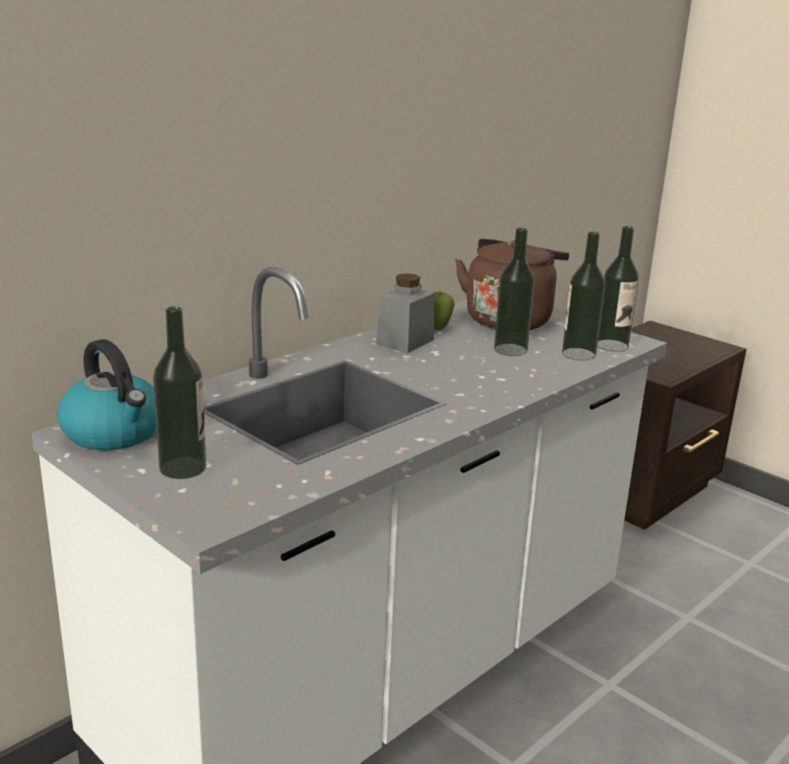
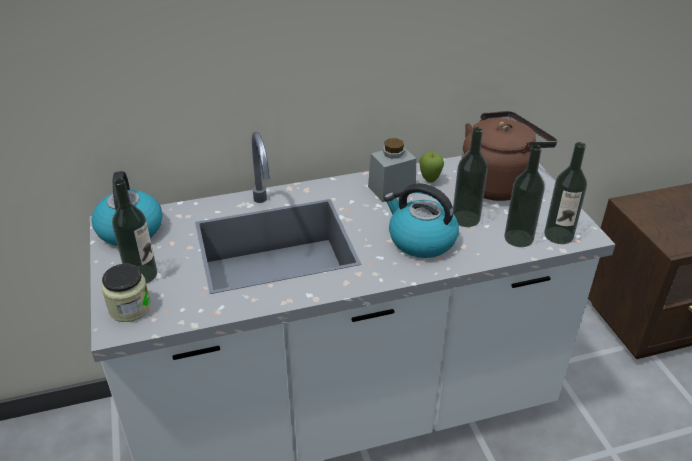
camera: 30 degrees right, 15 degrees up
(205, 500) = (130, 308): none -> jar
(486, 373) = (420, 240): none -> kettle

